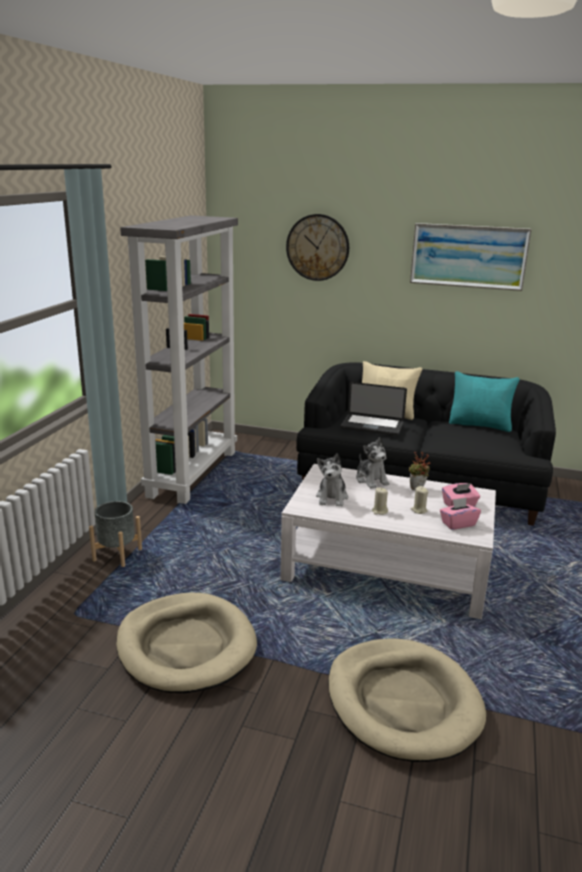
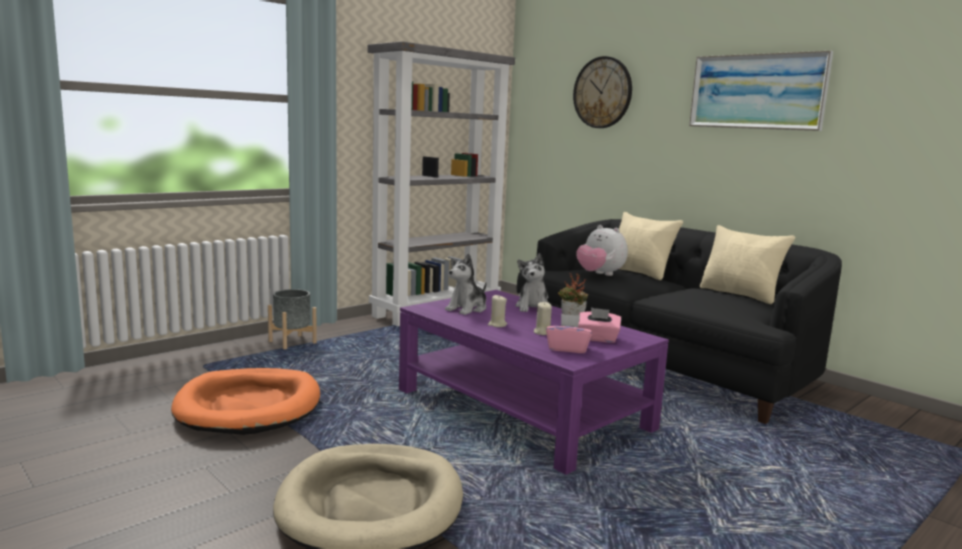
camera: 30 degrees right, 10 degrees down
(186, 646) = (249, 406): beige dog bed -> orange dog bed
(372, 426) = (599, 274): laptop -> plush toy
(388, 567) = (523, 410): white coffee table -> purple coffee table
(480, 425) = (740, 295): turquoise pillow -> beige pillow

